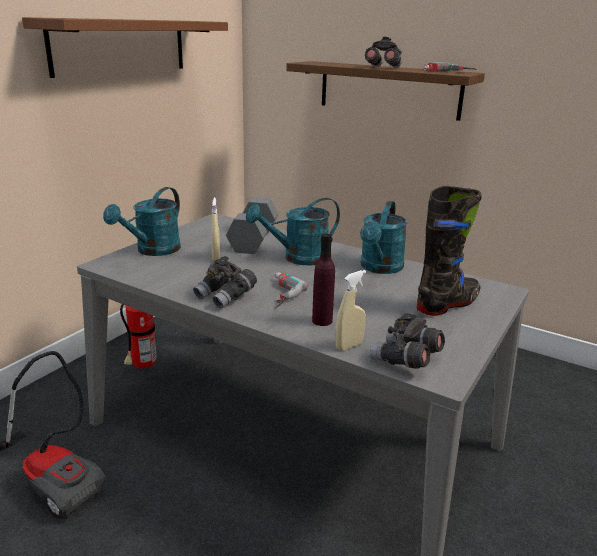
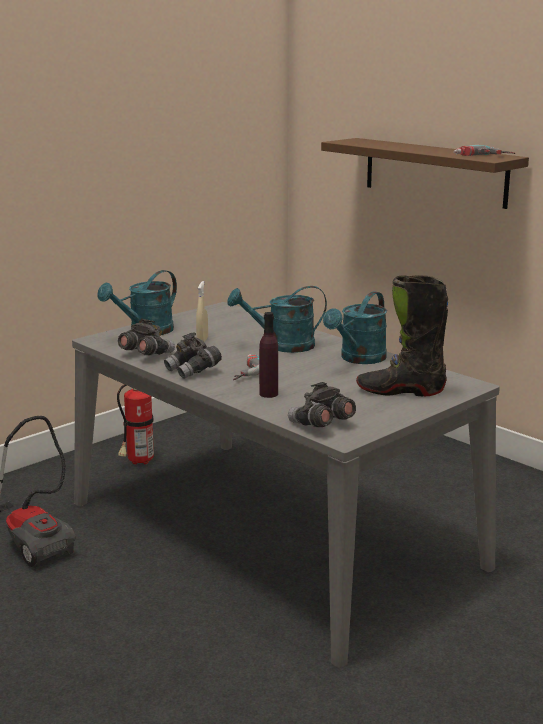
camera: 15 degrees right, 5 degrees down
(120, 46) = (143, 129): brown shelf -> none
(252, 239) = (247, 327): grey dumbbell -> none
(349, 346) = (279, 412): beige spray bottle -> none
(382, 68) = (418, 150): grey binoculars -> grey binoculars (146, 355)
(448, 304) = (400, 391): black boot -> black boot turned 150 degrees counterclockwise

